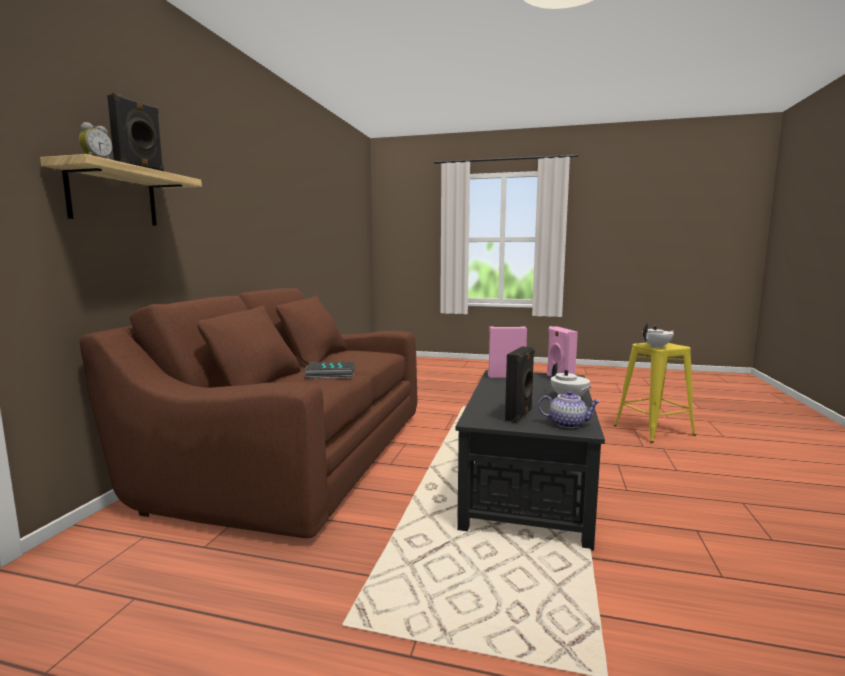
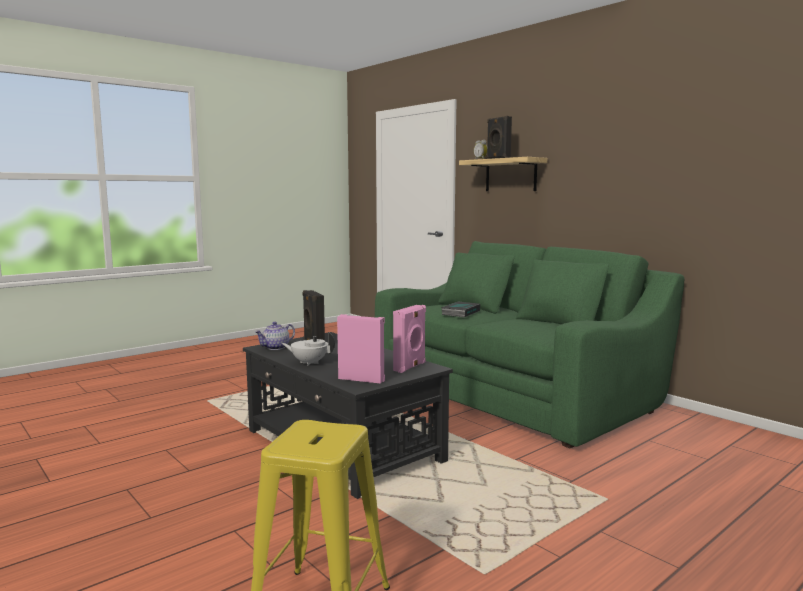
camera: 125 degrees right, 0 degrees up
(295, 455) = (513, 392): brown sofa -> green sofa
(657, 346) = (313, 426): white teapot -> none

